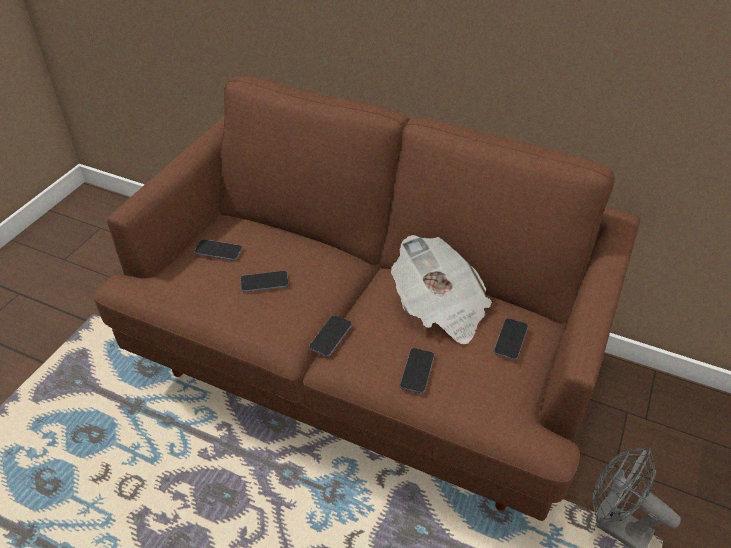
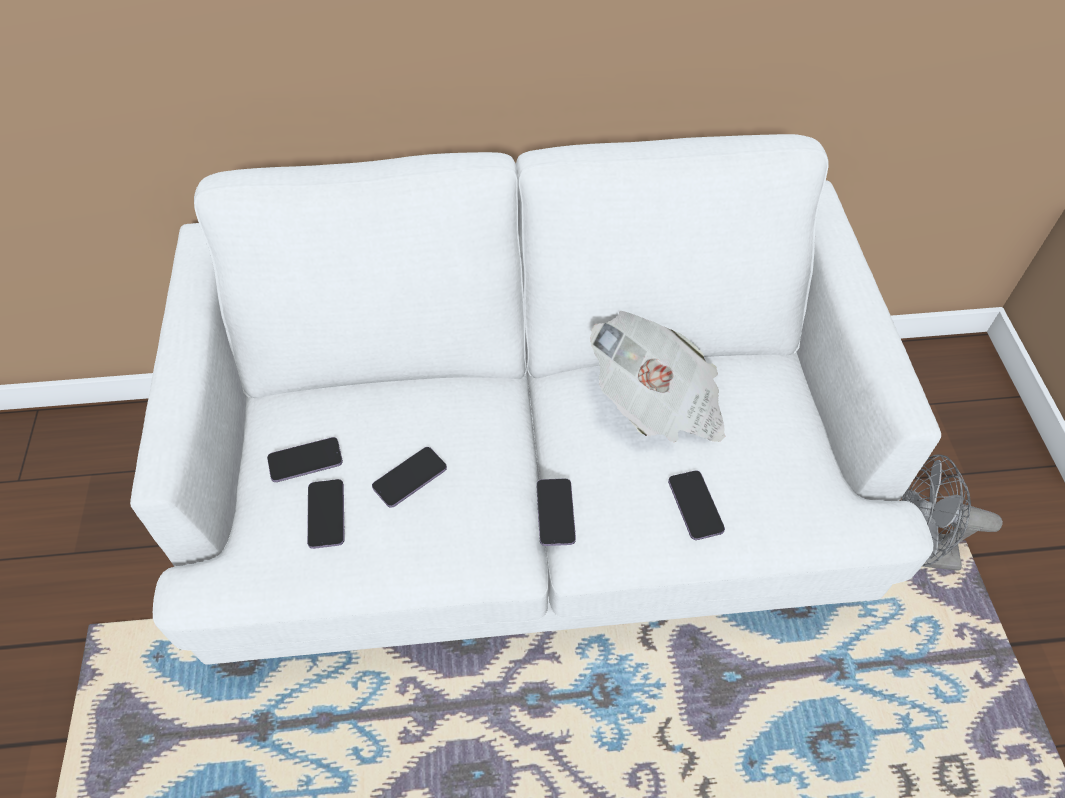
camera: 30 degrees left, 10 degrees up
(363, 369) = (529, 509): brown sofa -> white sofa
(510, 340) = (767, 406): phone -> phone (326, 514)

